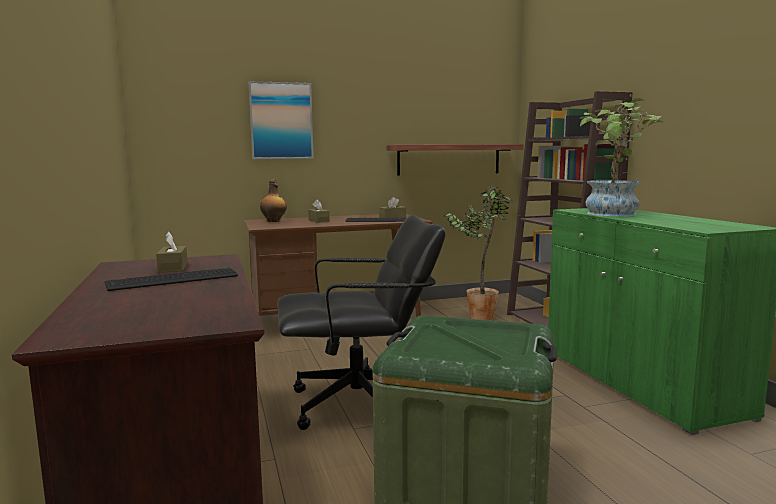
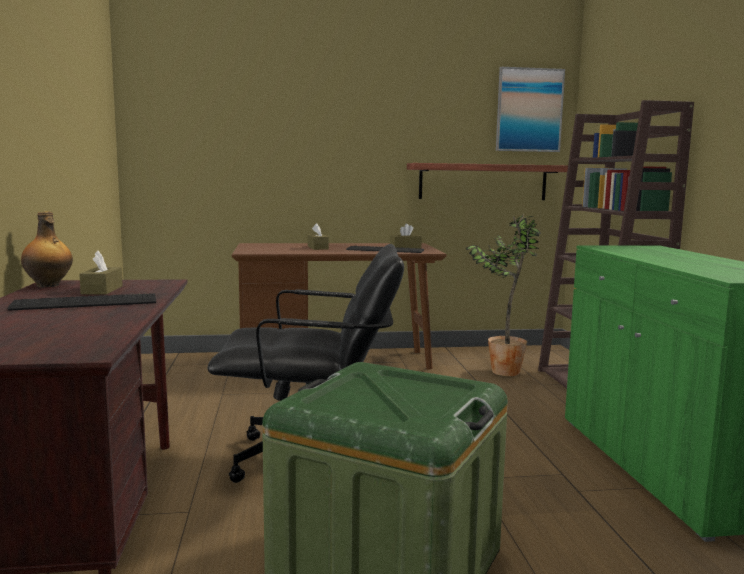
camera: 10 degrees right, 0 degrees up
(274, 221) = (269, 246): bottle -> bottle (48, 285)
(281, 121) = (285, 133): picture -> picture (529, 110)
(614, 214) = (644, 254): potted plant -> none

